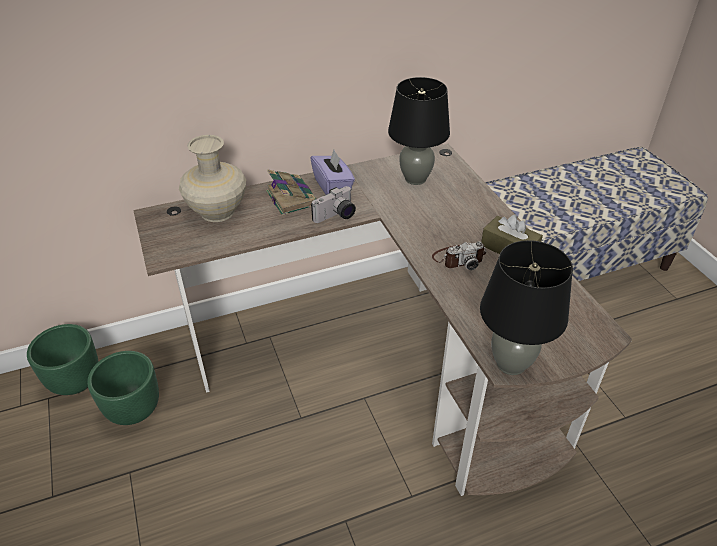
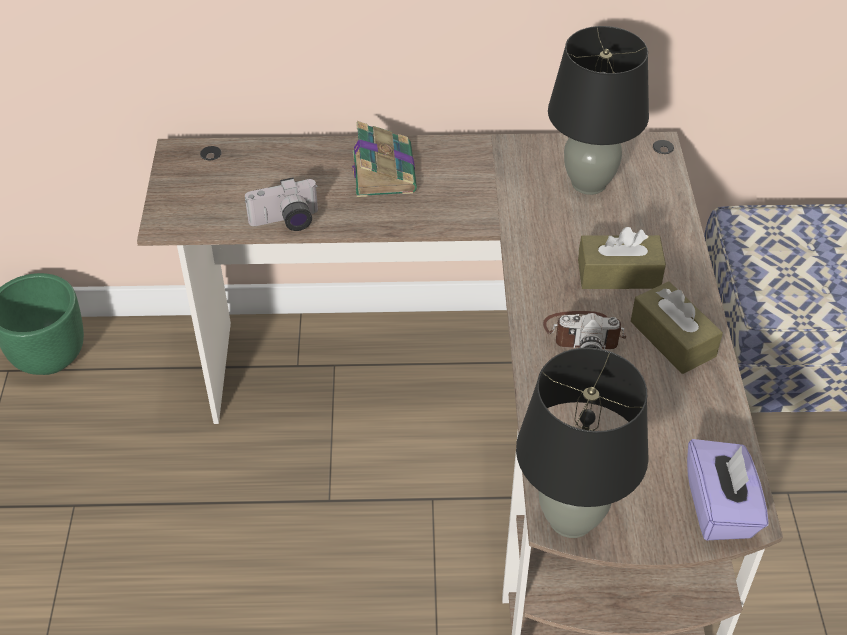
camera: 20 degrees right, 5 degrees up
(133, 410) = (108, 421): green planter -> none
(217, 212) = (268, 170): beige vase -> none
(333, 186) = (455, 166): purple tissue box -> purple tissue box (720, 508)
(336, 216) = (435, 218): camera -> camera (286, 222)
(459, 222) = (618, 274): none -> brown tissue box

